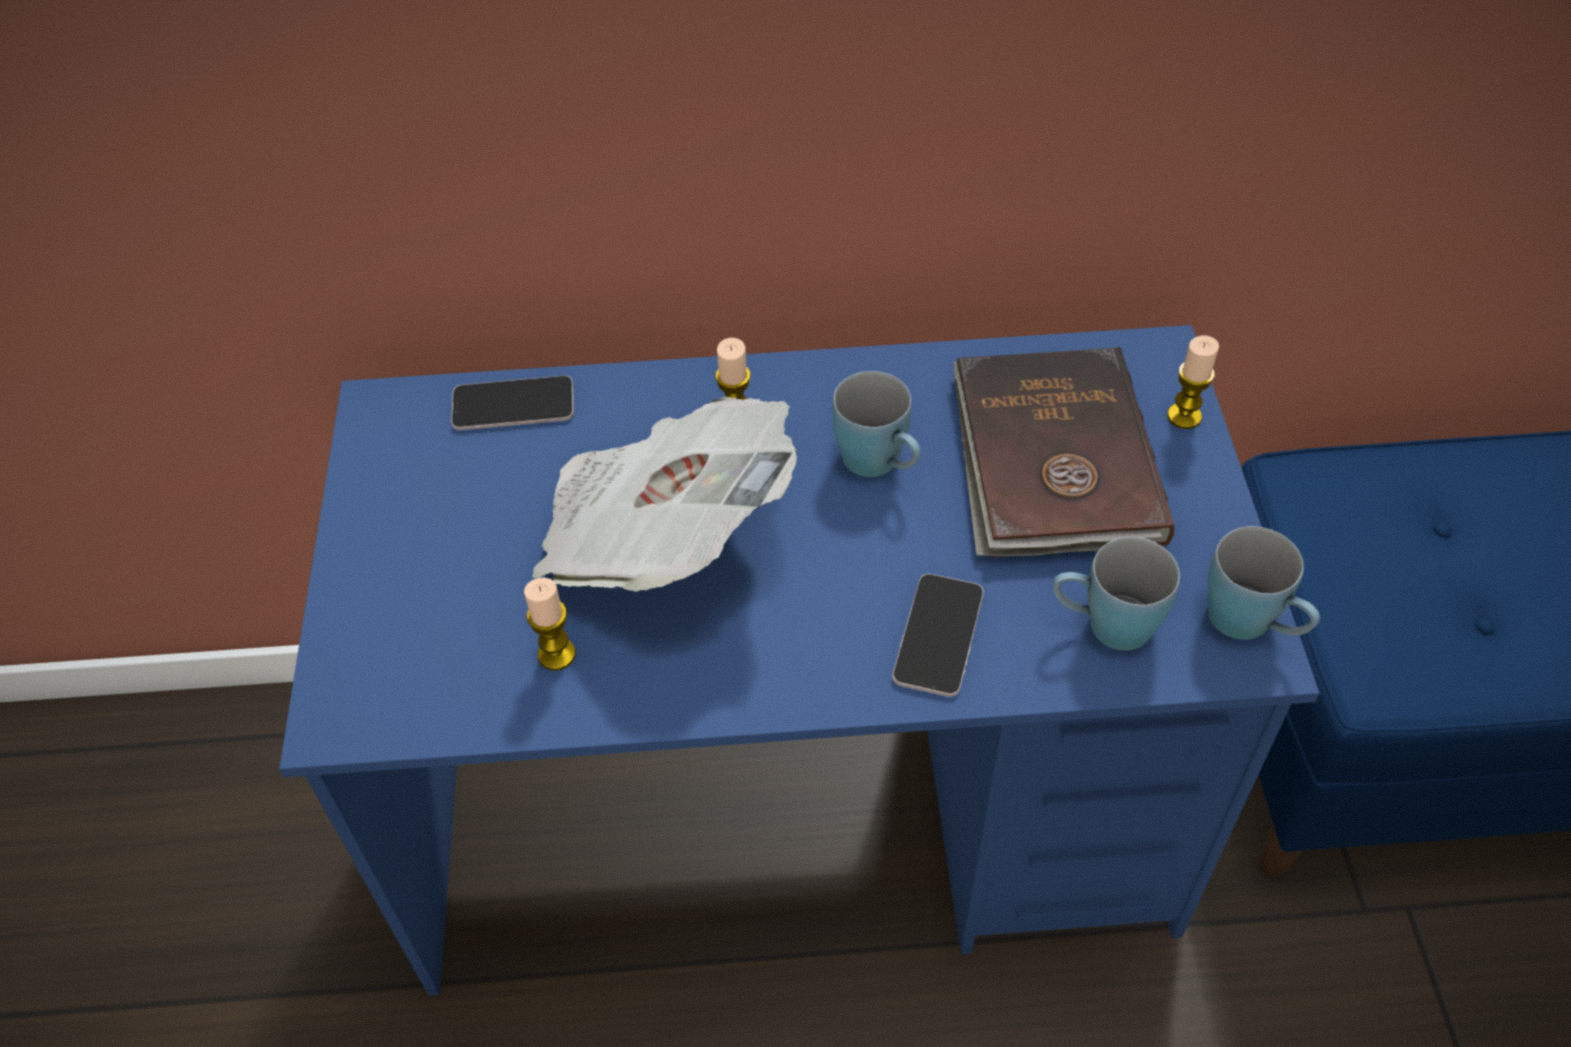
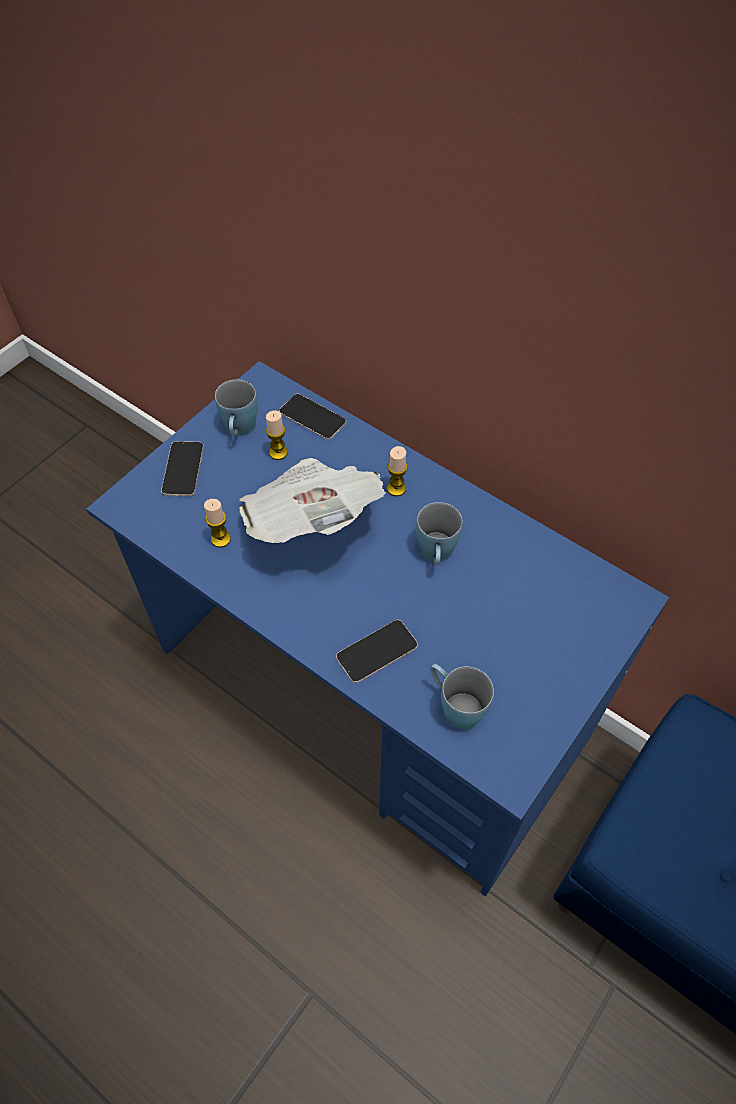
camera: 40 degrees right, 5 degrees up
(386, 602) = (183, 469): none -> phone
(1052, 461) = (517, 612): brown book -> none
(1184, 416) = (609, 639): candle -> candle (278, 452)
(1252, 624) = (525, 762): blue mug -> blue mug (239, 430)

